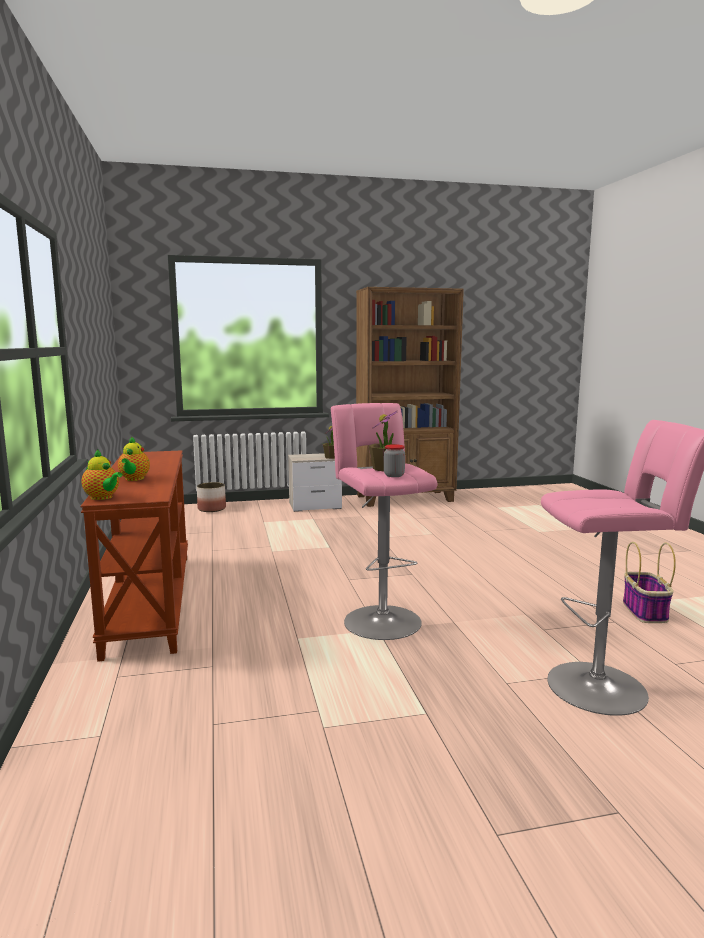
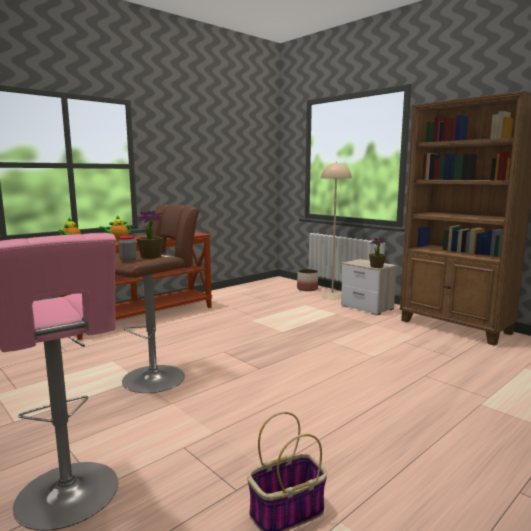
camera: 60 degrees right, 0 degrees up
(258, 507) = (332, 296): none -> beige floor lamp
(380, 619) = (157, 376): pink stool -> brown stool

